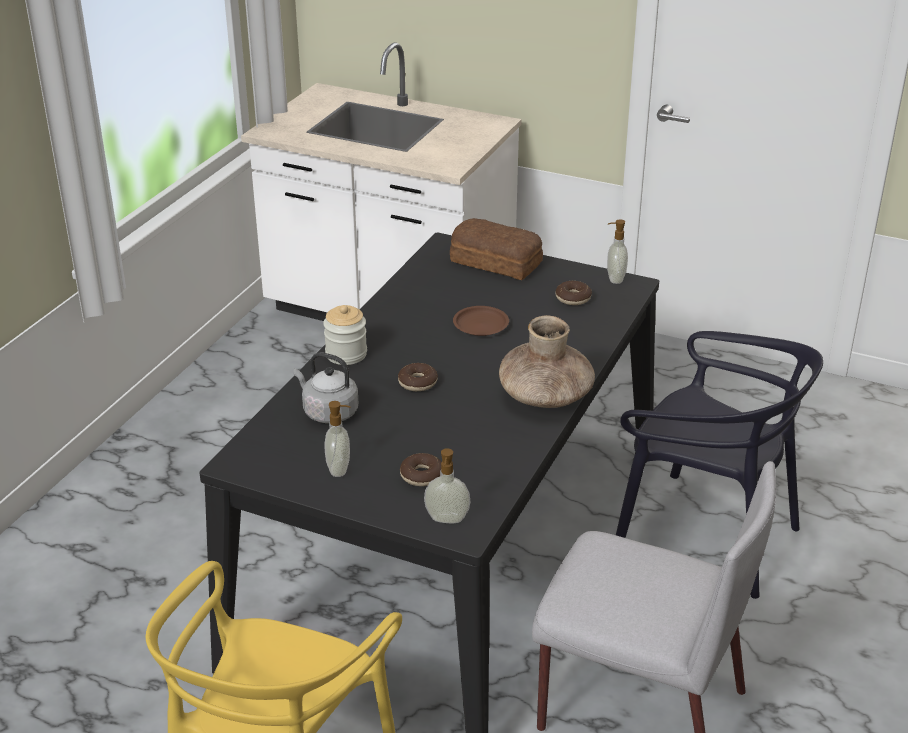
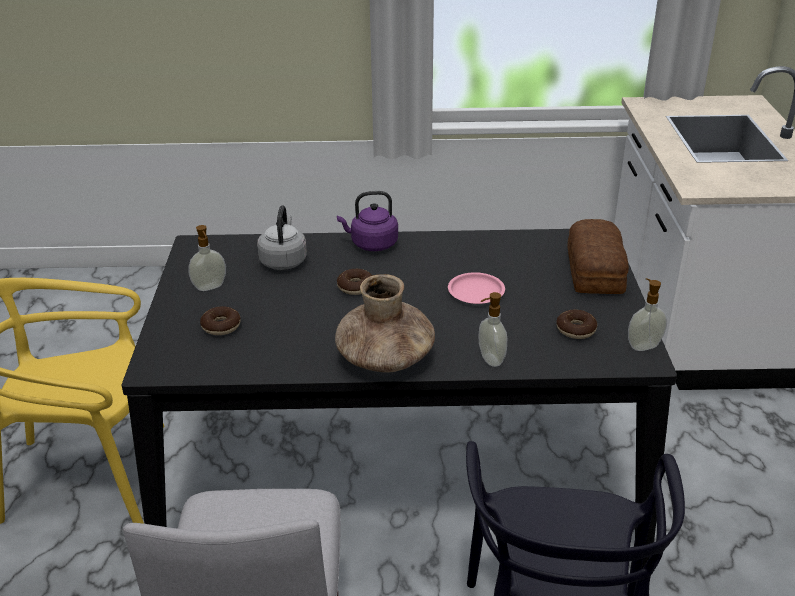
camera: 65 degrees right, 0 degrees up
(346, 354) = (371, 244): jar -> purple kettle
(447, 519) = (166, 355): soap dispenser -> soap dispenser (490, 359)
(481, 325) = (476, 292): brown plate -> pink plate

